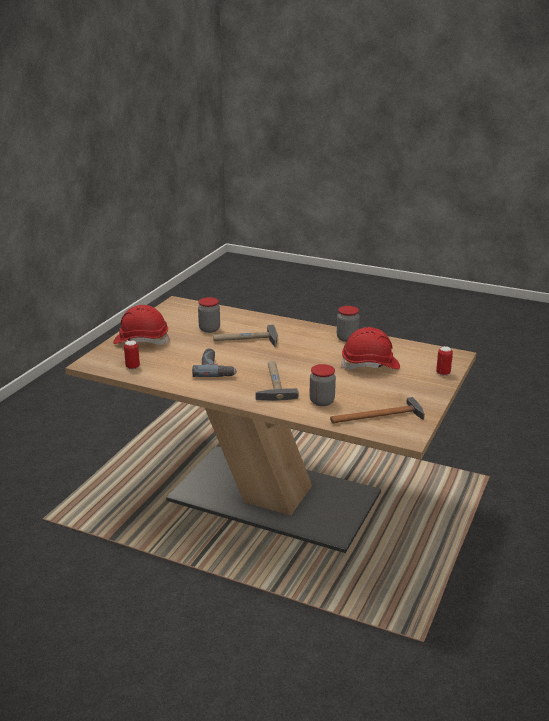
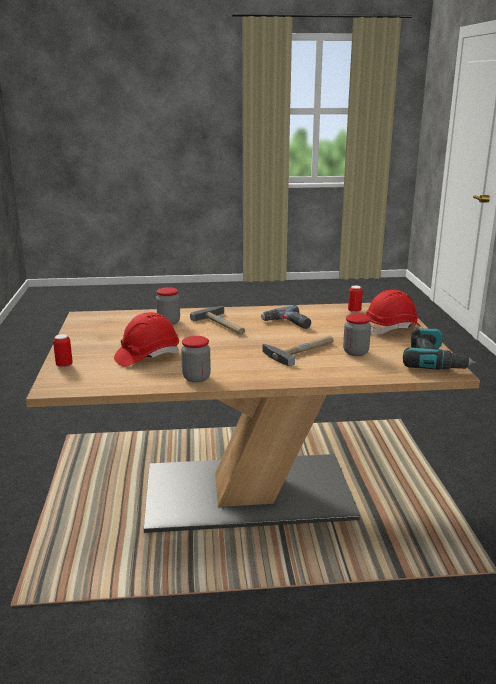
camera: 150 degrees right, 5 degrees down
(171, 311) = (434, 361): none -> power drill
(381, 416) = (111, 323): hammer -> none

